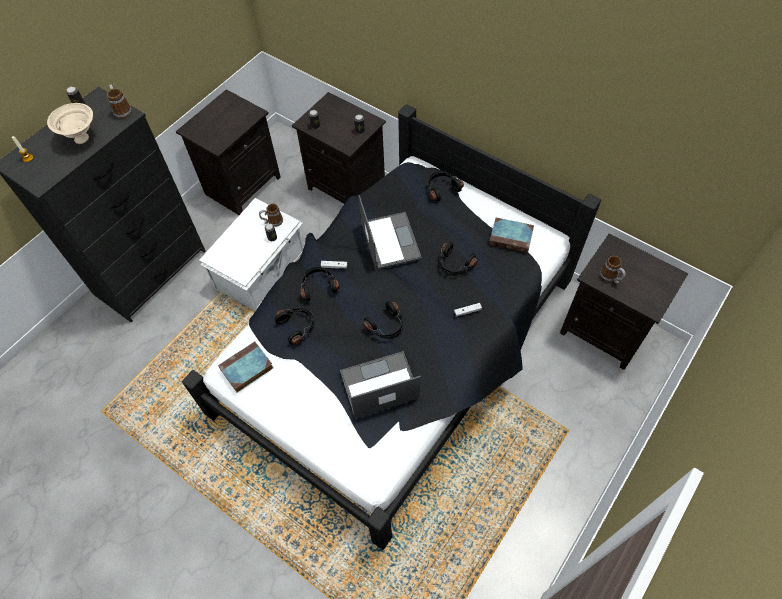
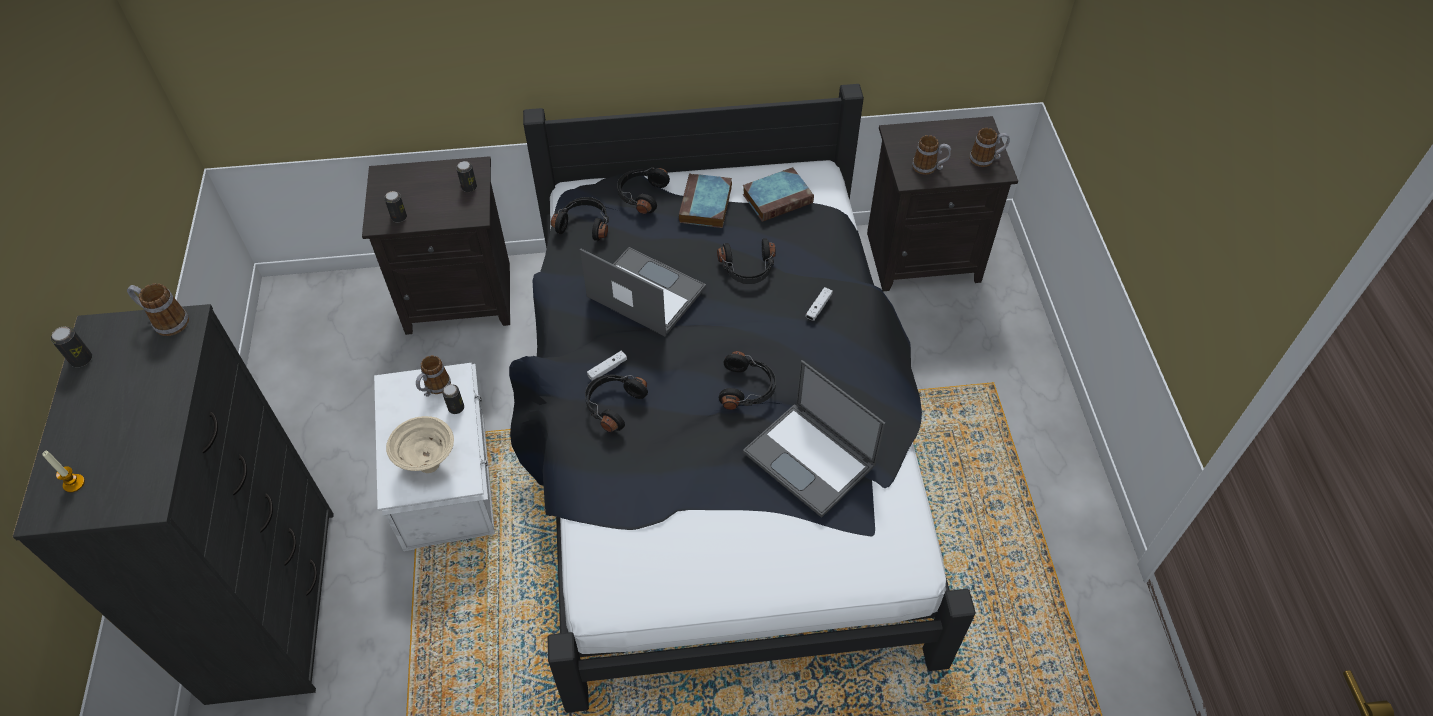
camera: 45 degrees left, 5 degrees down
(81, 138) = (139, 398): beige bowl -> beige bowl (427, 464)
(242, 184) = (297, 390): black nightstand -> none
(246, 369) = (628, 571): book -> book (706, 205)
(298, 326) = (639, 471): black headphones -> black headphones (584, 224)
(378, 385) = (811, 459): laptop -> laptop turned 75 degrees counterclockwise
(653, 296) = (986, 159): none -> mug

